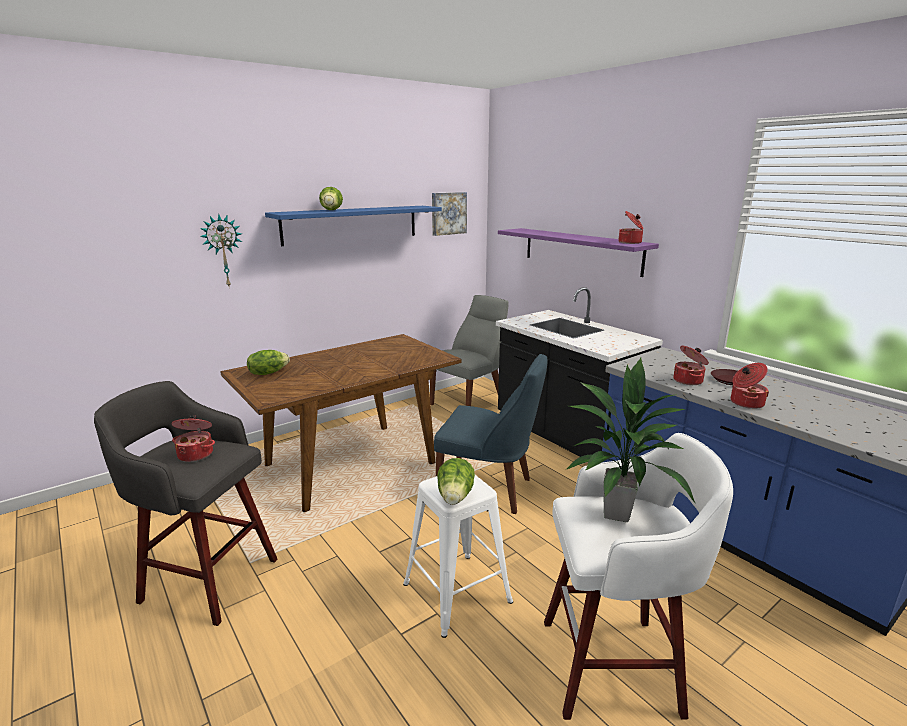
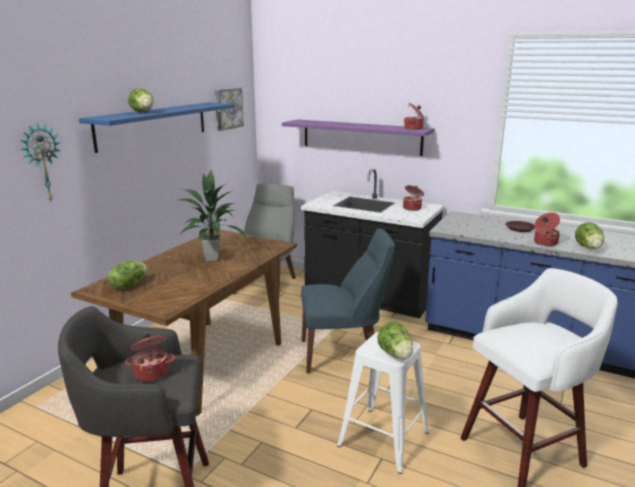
camera: 25 degrees left, 0 degrees up
(615, 514) = (528, 335): potted plant -> potted plant (211, 258)
(688, 381) = (495, 233): cooking pot -> cooking pot (412, 208)
(807, 421) = (589, 248): none -> lettuce

